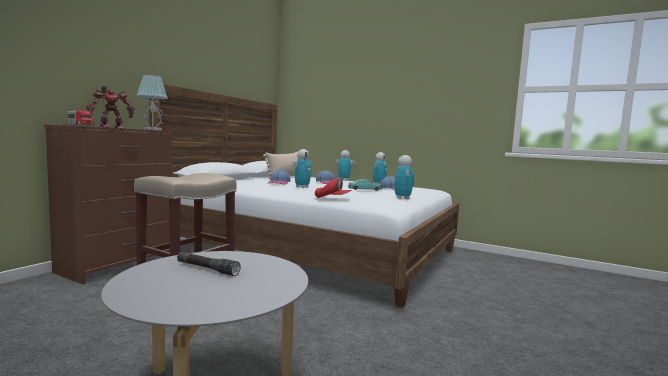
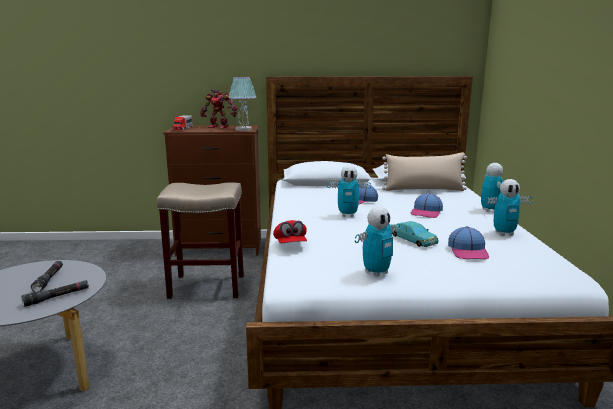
camera: 60 degrees right, 10 degrees up
(267, 270) = (57, 297): none -> black flashlight

